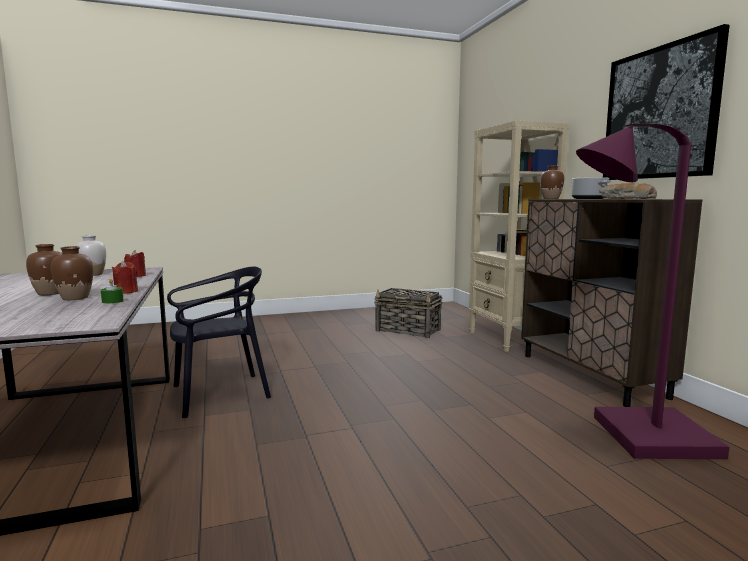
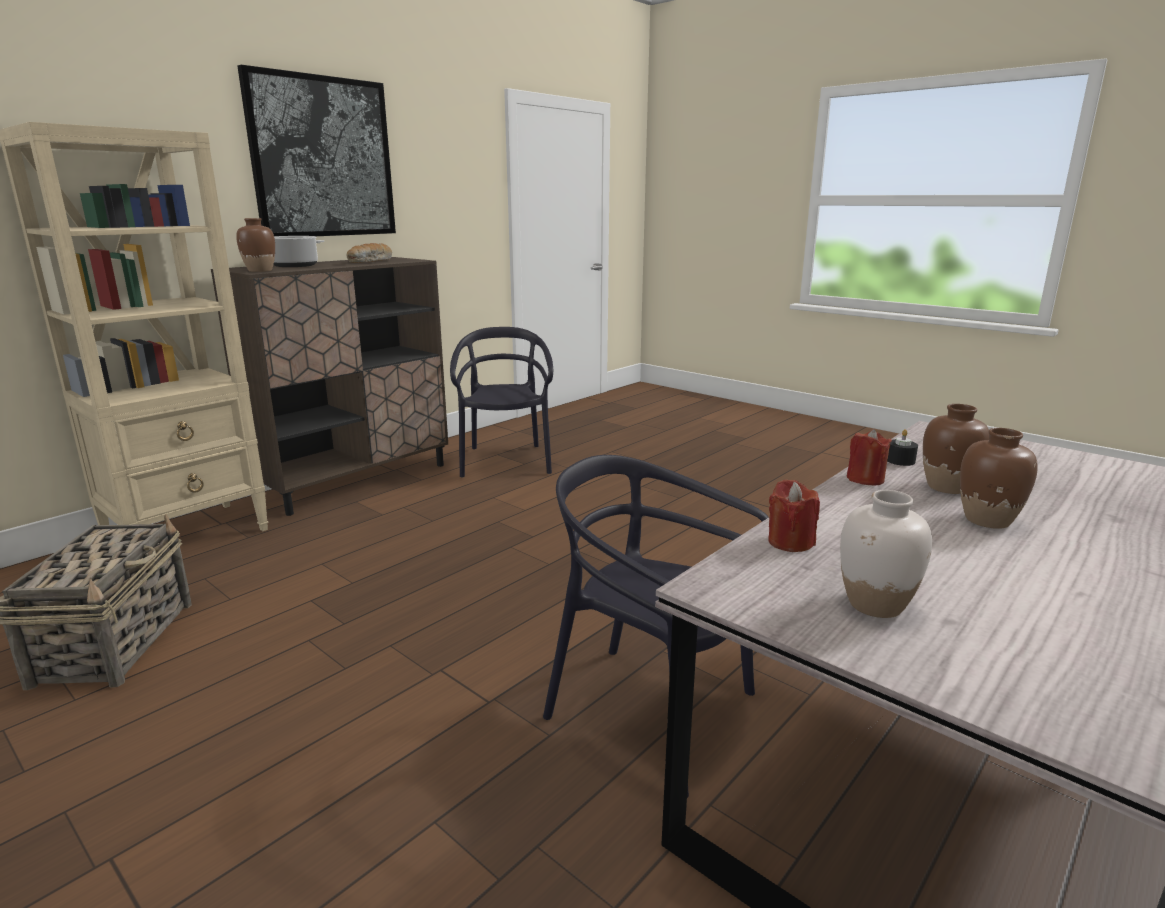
camera: 120 degrees left, 10 degrees up
(112, 301) = (900, 460): green candle -> black candle
(637, 436) = (505, 461): purple floor lamp -> black chair

